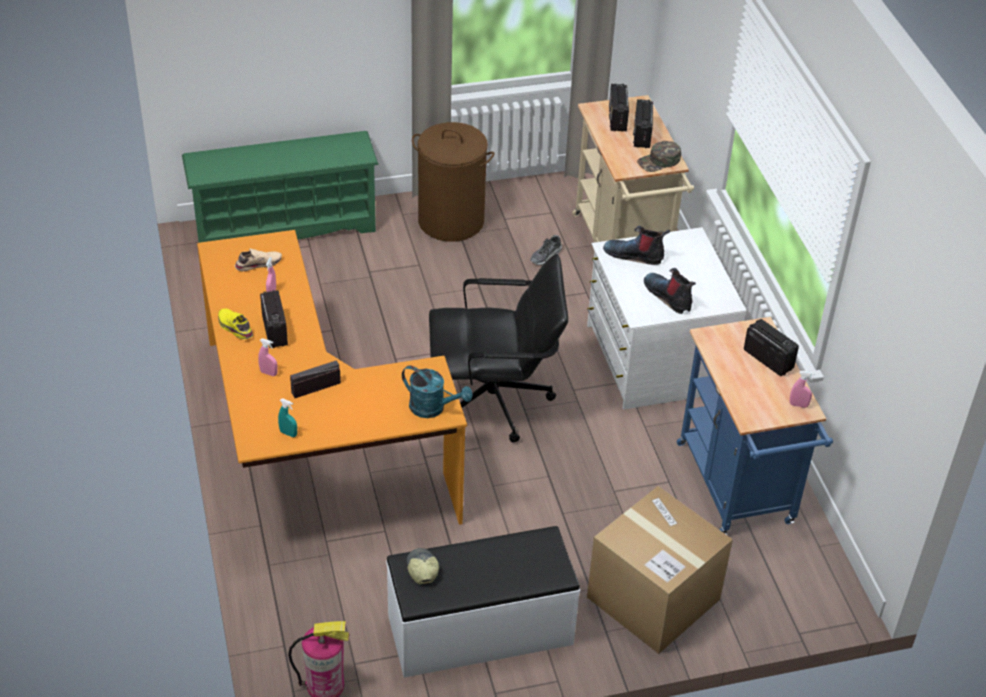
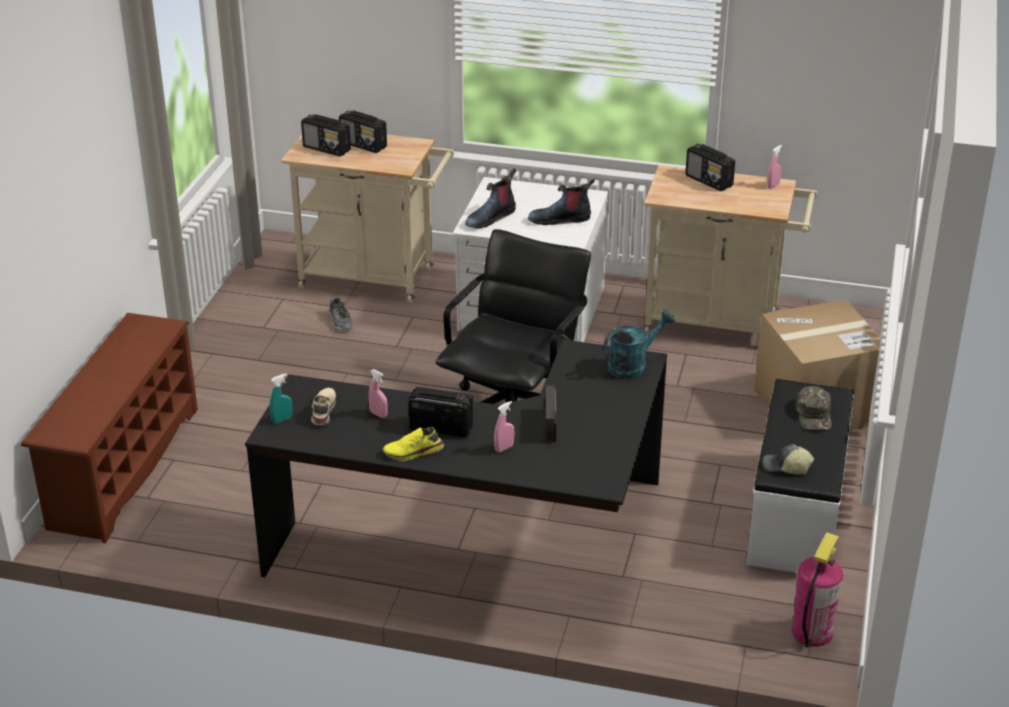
camera: 60 degrees left, 10 degrees down
(285, 226) = (123, 467): green shoe rack -> brown shoe rack
(288, 433) = (605, 459): turquoise spray bottle -> turquoise spray bottle (282, 419)
(307, 450) = (486, 552): orange desk -> black desk
(451, 221) = (232, 358): brown laundry basket -> none
(659, 161) = (409, 148): green cap -> green cap (814, 415)
(738, 490) = (720, 324): blue cart -> beige cart
(768, 359) = (709, 181): radio -> radio turned 120 degrees counterclockwise

